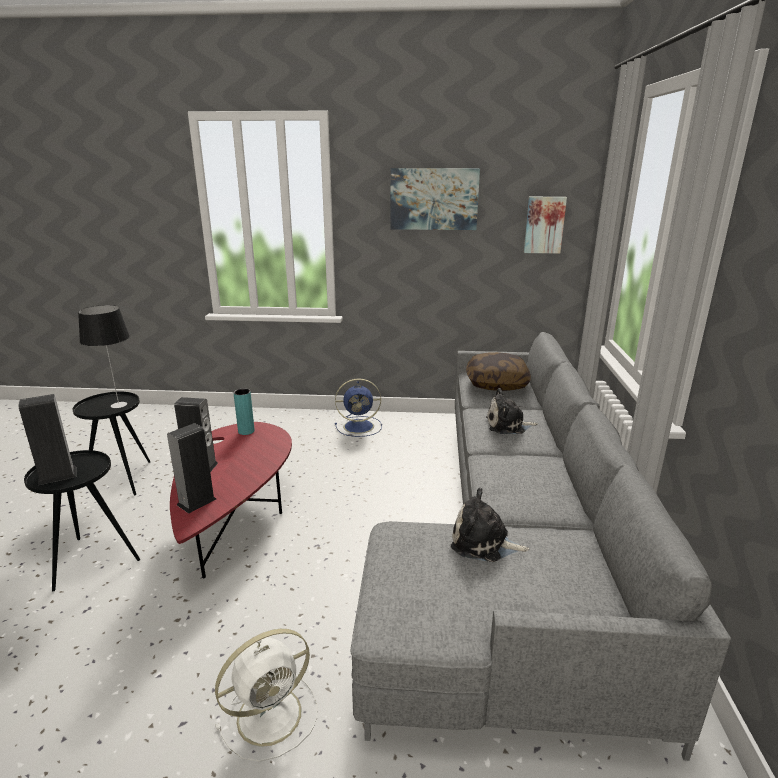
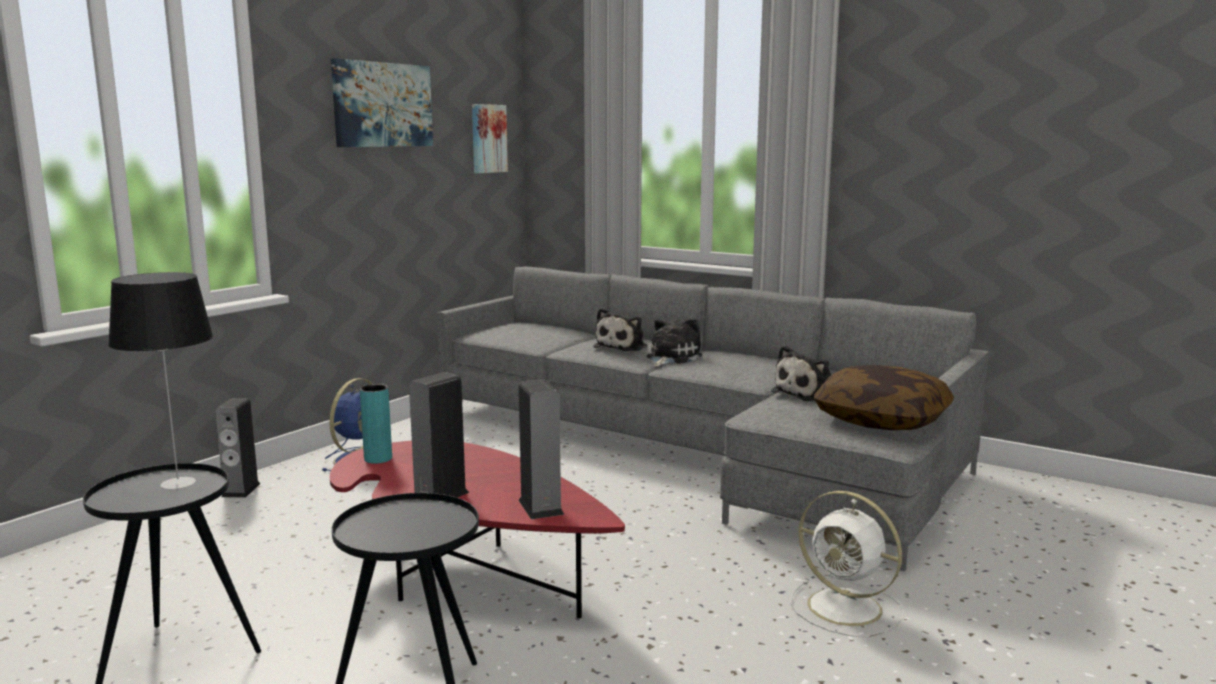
camera: 60 degrees left, 10 degrees down
(57, 475) = (409, 533): speaker -> speaker (241, 490)
(272, 714) = (847, 608): white fan -> white fan turned 135 degrees clockwise
(497, 383) = (523, 331): pillow -> pillow (882, 420)
(512, 451) = (671, 358): none -> plush toy

